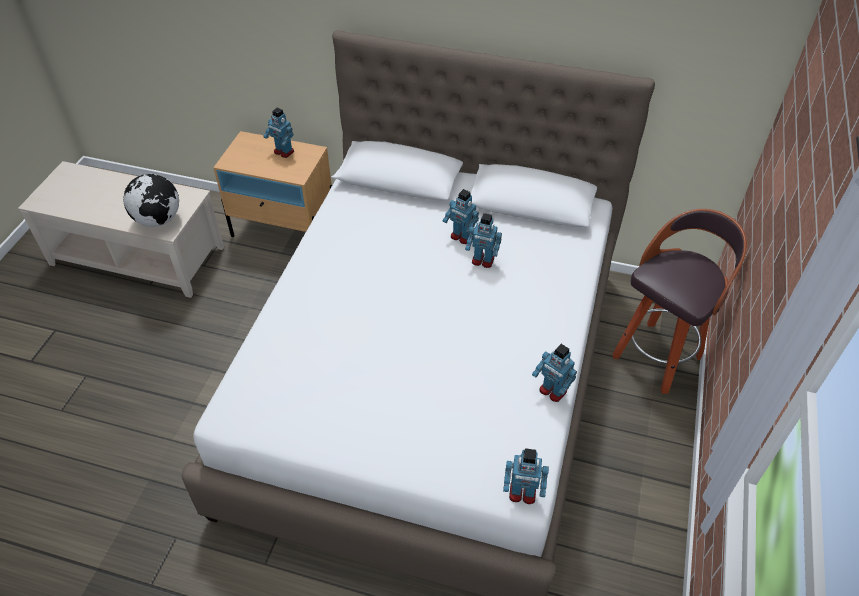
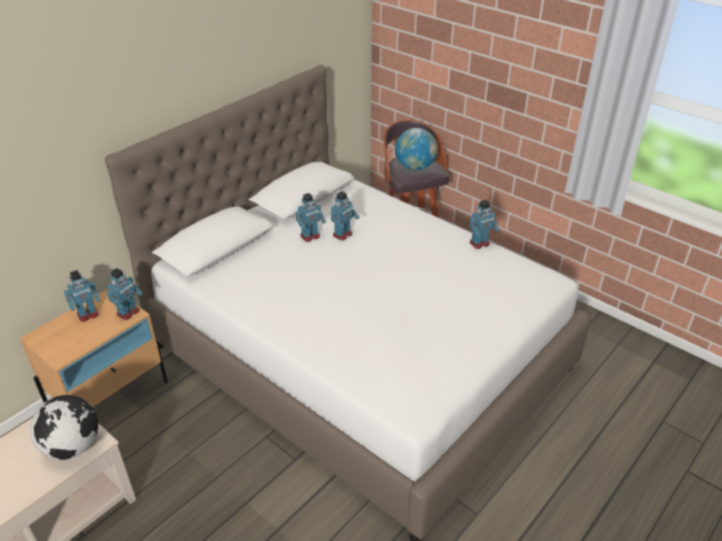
camera: 65 degrees left, 10 degrees down
(522, 493) = (553, 281): toy robot -> toy robot (128, 312)
(682, 277) = (415, 167): none -> globe

